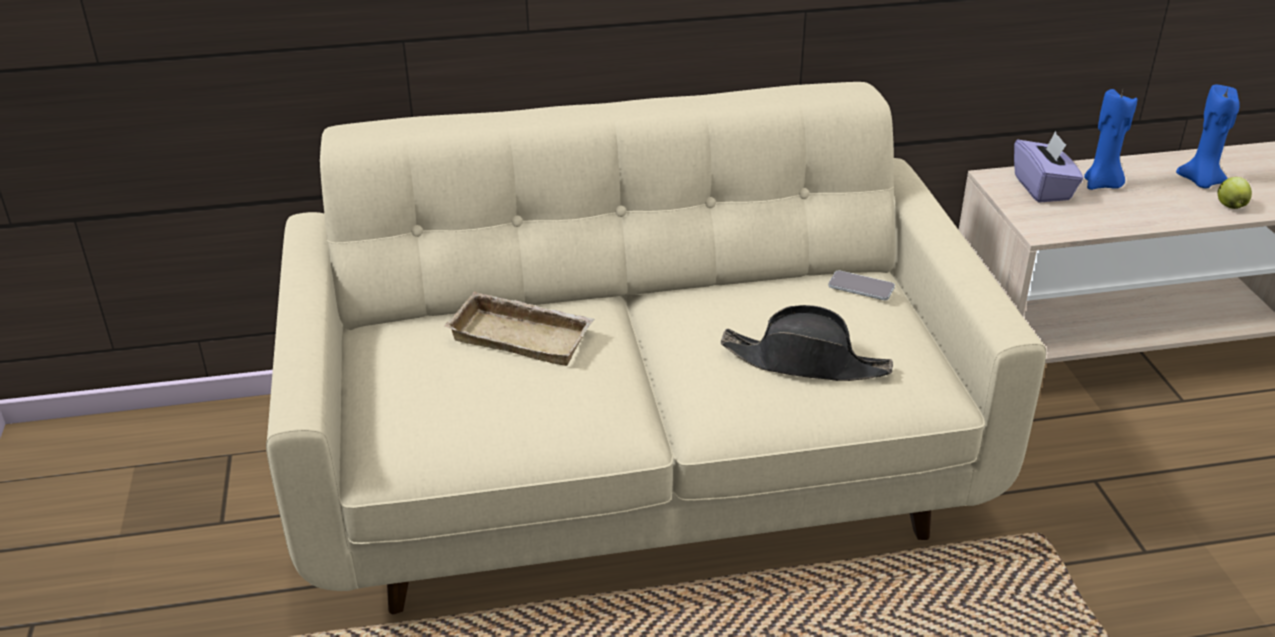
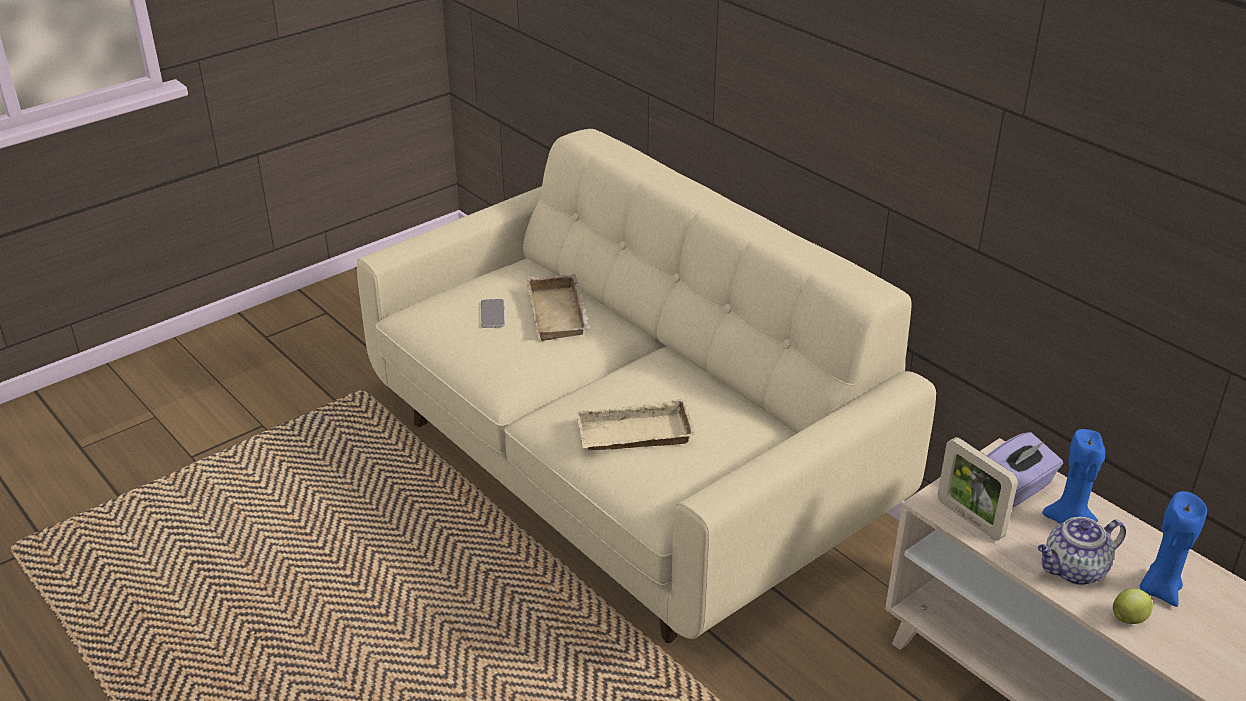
camera: 60 degrees right, 0 degrees up
(806, 363) = (633, 436): black hat -> beige tray
(861, 287) = (761, 435): phone -> phone (492, 314)
(1074, 223) = (970, 519): none -> picture frame
(1163, 205) = (1073, 570): none -> teapot

